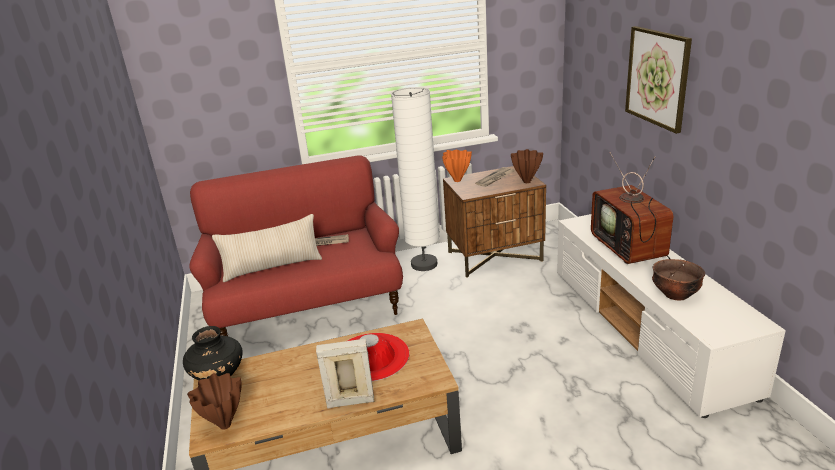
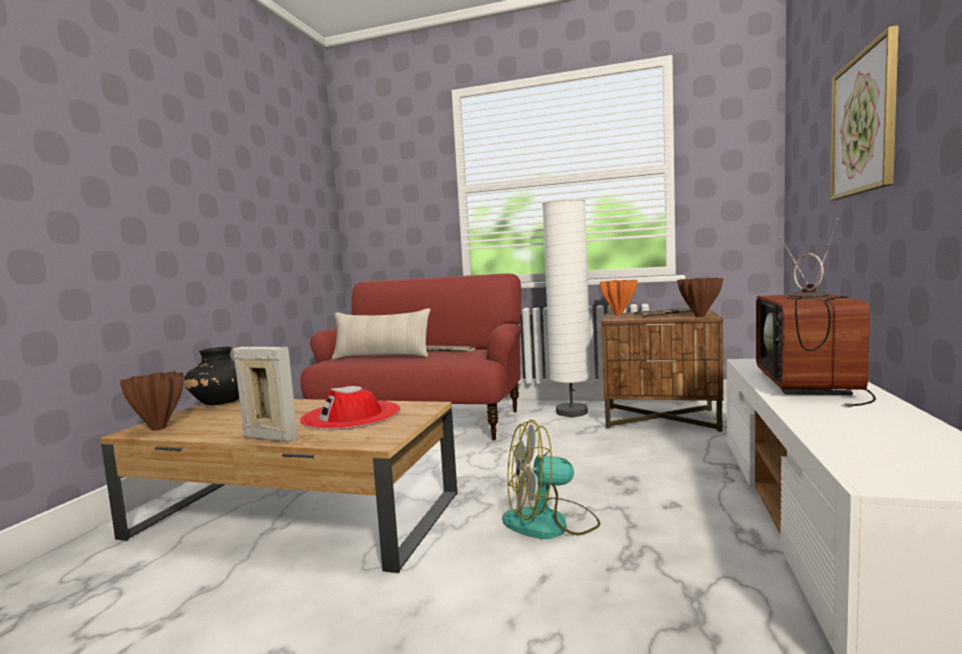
camera: 30 degrees right, 20 degrees down
(510, 379) = (550, 523): none -> fan
(675, 294) = (842, 427): brown bowl -> none

